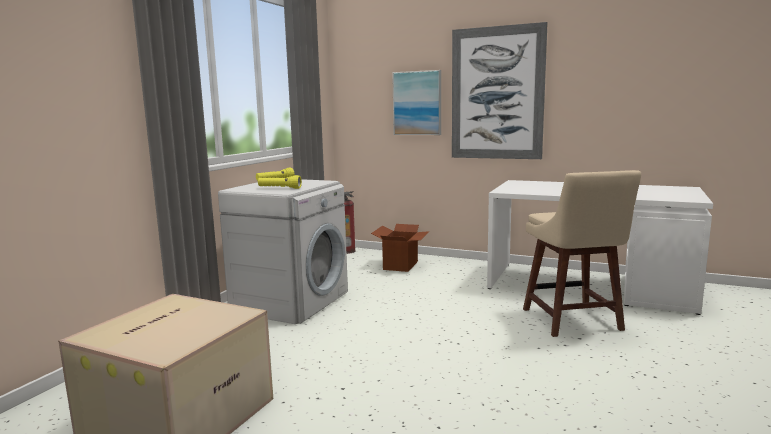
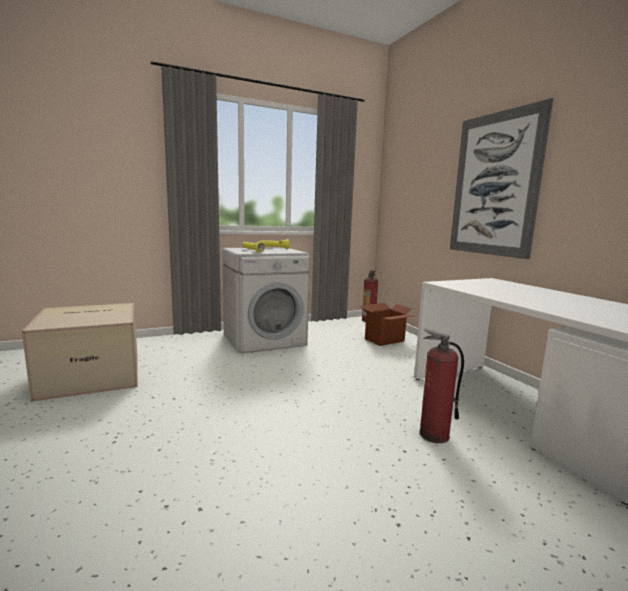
camera: 40 degrees right, 0 degrees up
(417, 103) = (431, 195): picture -> none
(573, 321) = (433, 435): beige stool -> fire extinguisher

